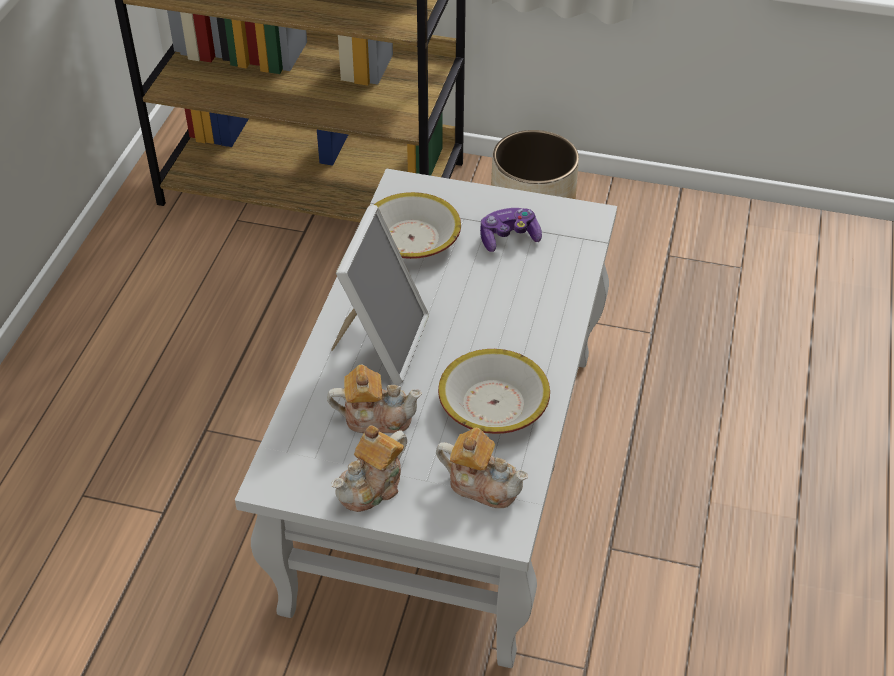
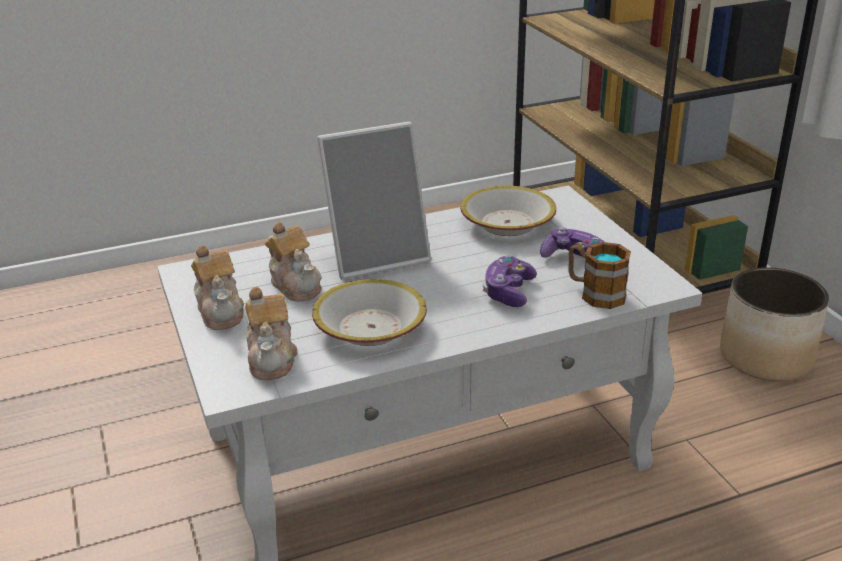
camera: 55 degrees right, 15 degrees down
(372, 486) = (221, 311): teapot -> teapot turned 120 degrees counterclockwise
(518, 299) = (508, 292): none -> game controller
(566, 256) = (595, 293): none -> mug

